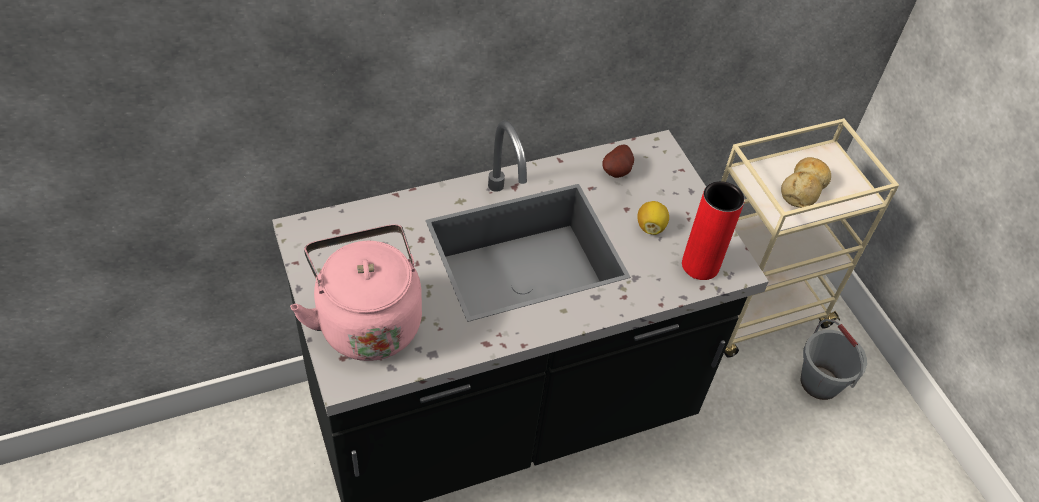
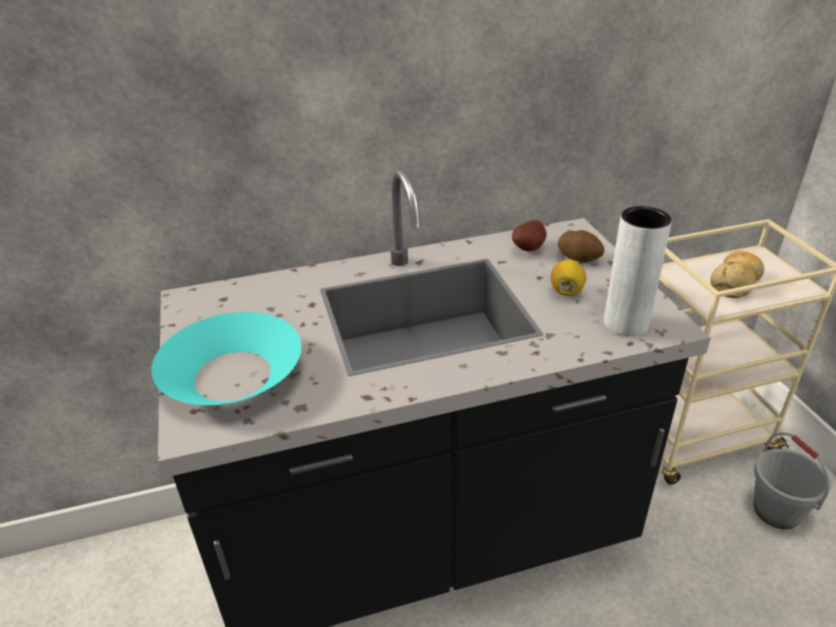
camera: 10 degrees right, 15 degrees down
(367, 320) = (233, 375): pink kettle -> turquoise bowl
(663, 185) = (579, 258): none -> potato
(700, 265) = (626, 323): red vase -> grey vase

